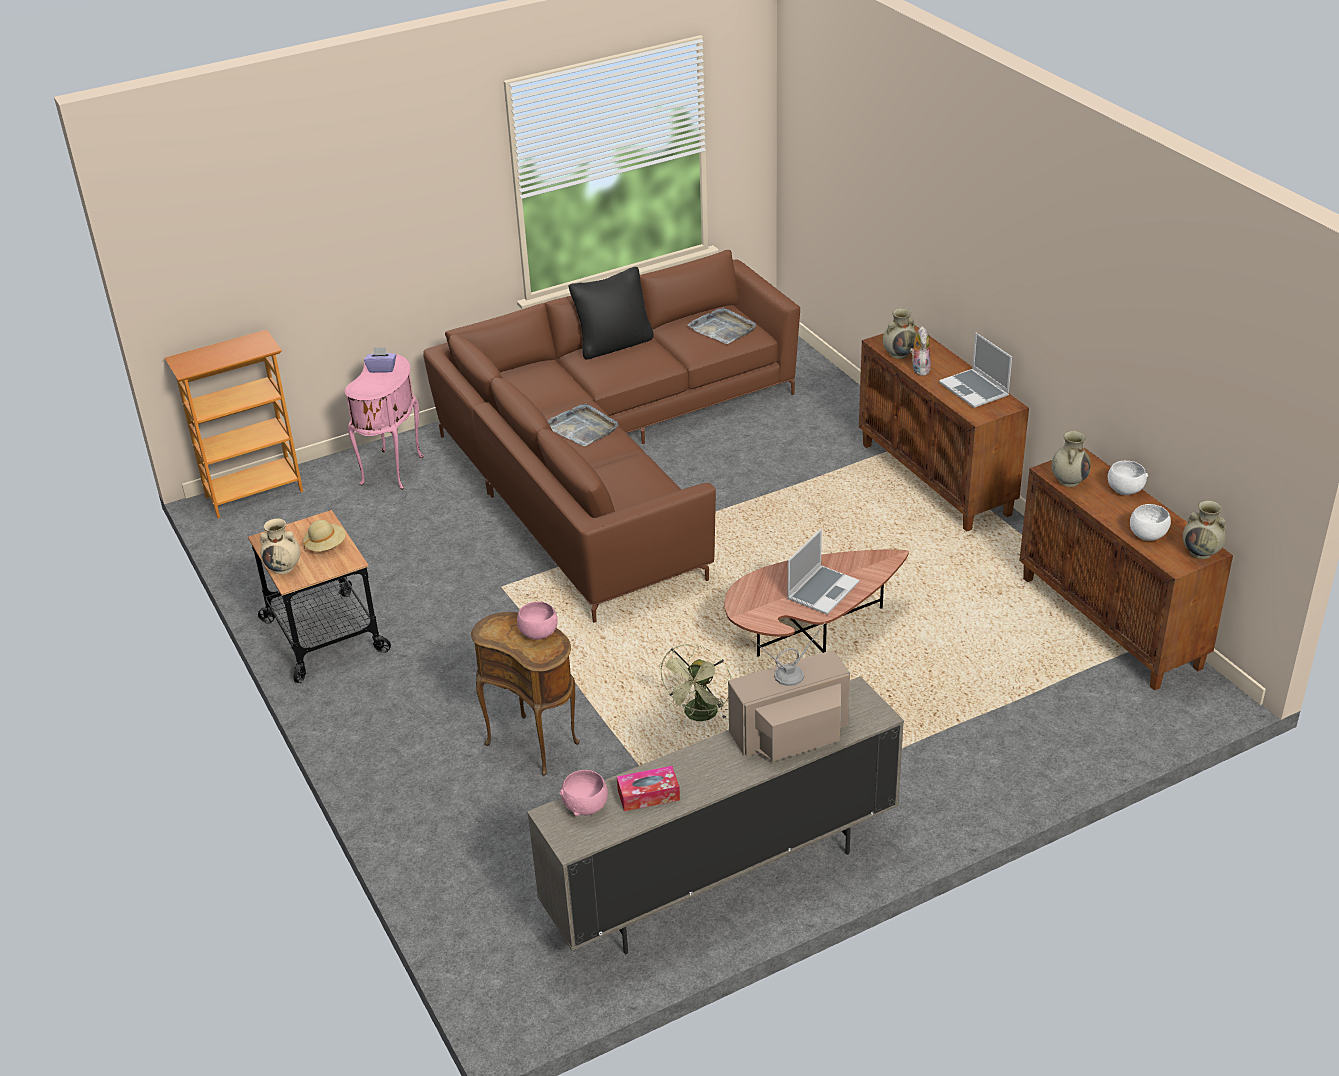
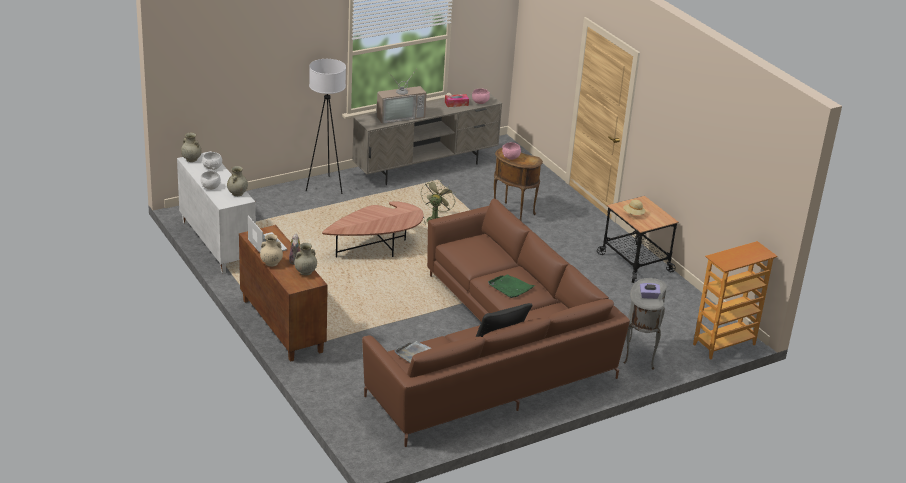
camera: 175 degrees right, 5 degrees down
(284, 568) = (649, 206): beige vase -> beige vase (271, 263)
(394, 471) = (639, 354): pink side table -> grey side table
(583, 428) = (510, 287): grey tray -> green tray
(822, 590) = (372, 217): laptop -> none
(948, 795) = (326, 186): none -> white floor lamp
(1111, 623) = (216, 243): brown cabinet -> white cabinet

